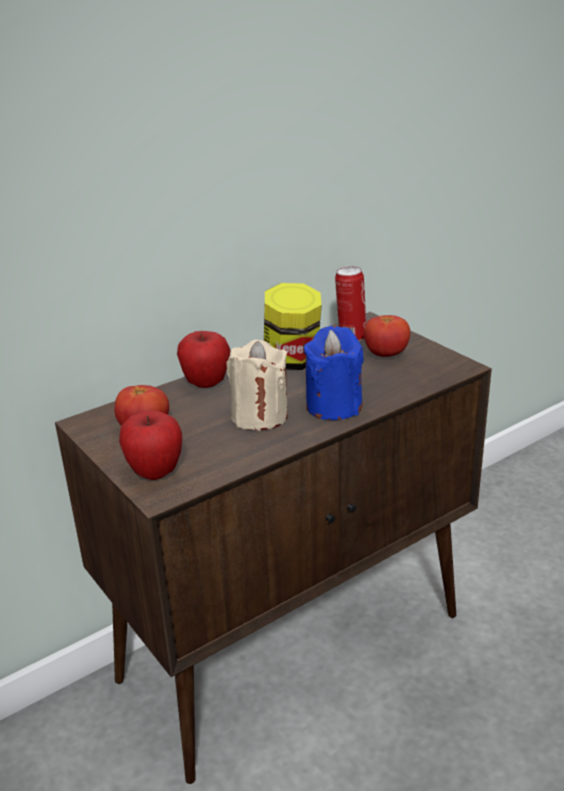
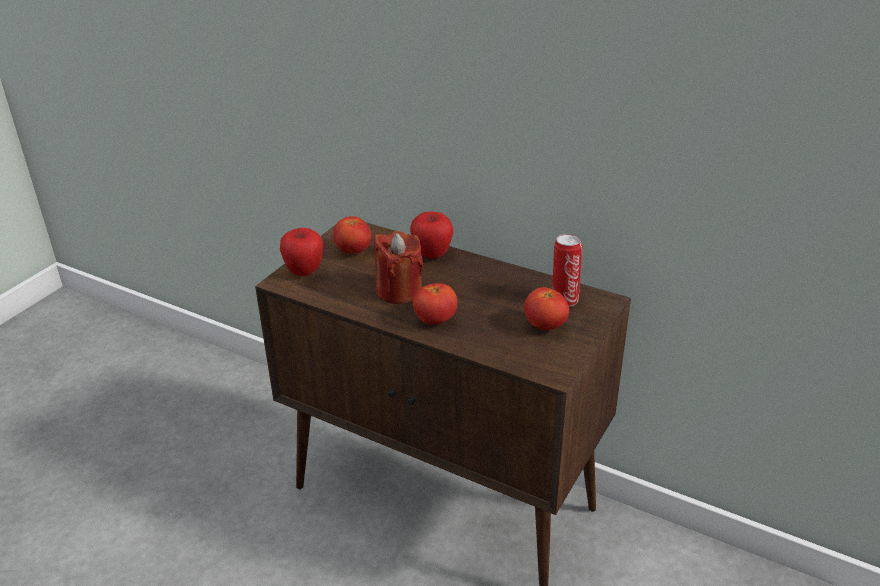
camera: 65 degrees right, 5 degrees up
(259, 416) = (399, 291): beige candle -> red candle
(292, 361) = (496, 282): jar -> none
(334, 406) = (435, 320): blue candle -> tomato

